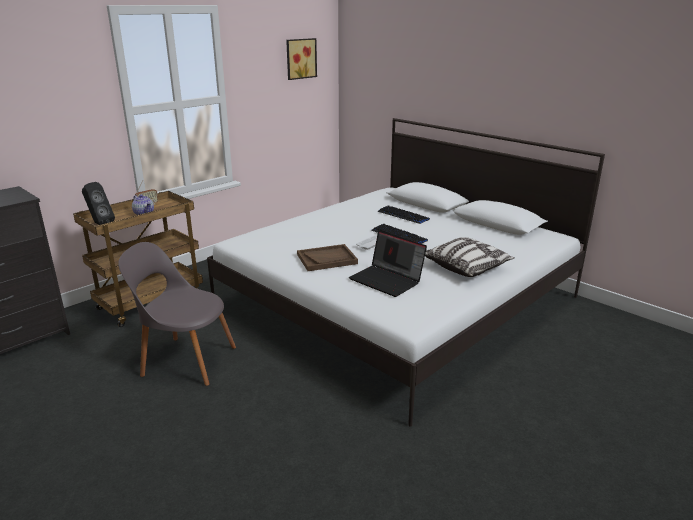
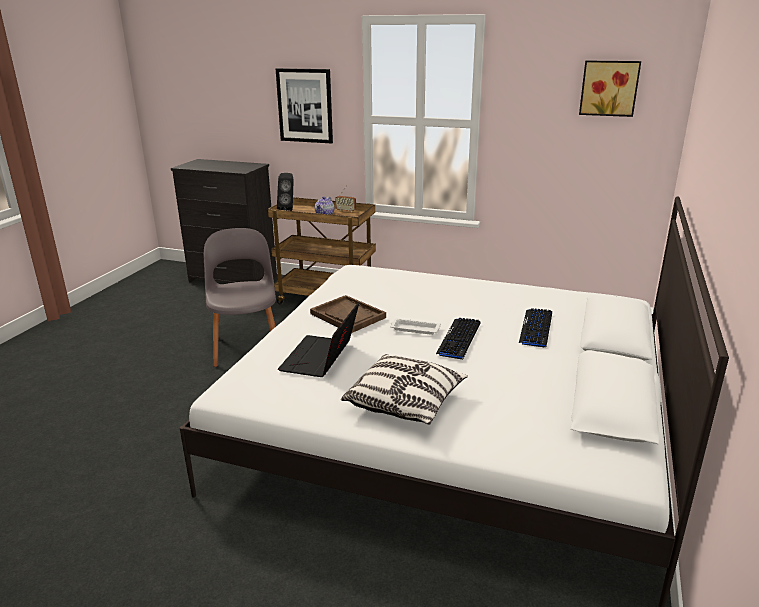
camera: 65 degrees right, 0 degrees up
(53, 108) = (305, 105): none -> picture

